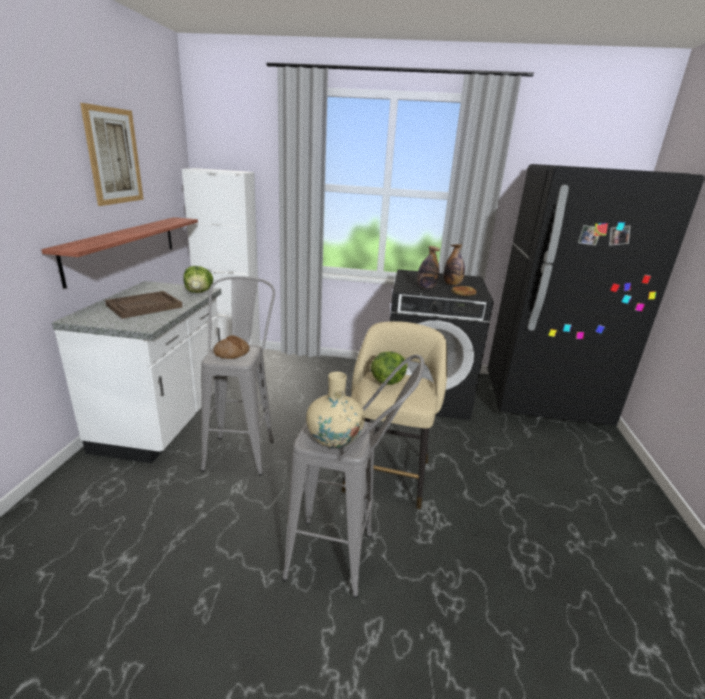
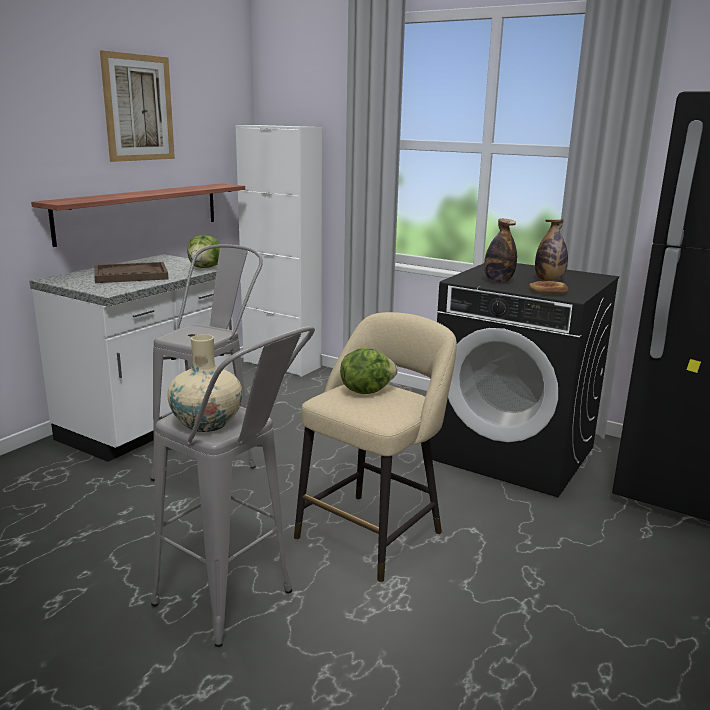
camera: 25 degrees right, 5 degrees down
(232, 353) = (195, 334): bread -> none

